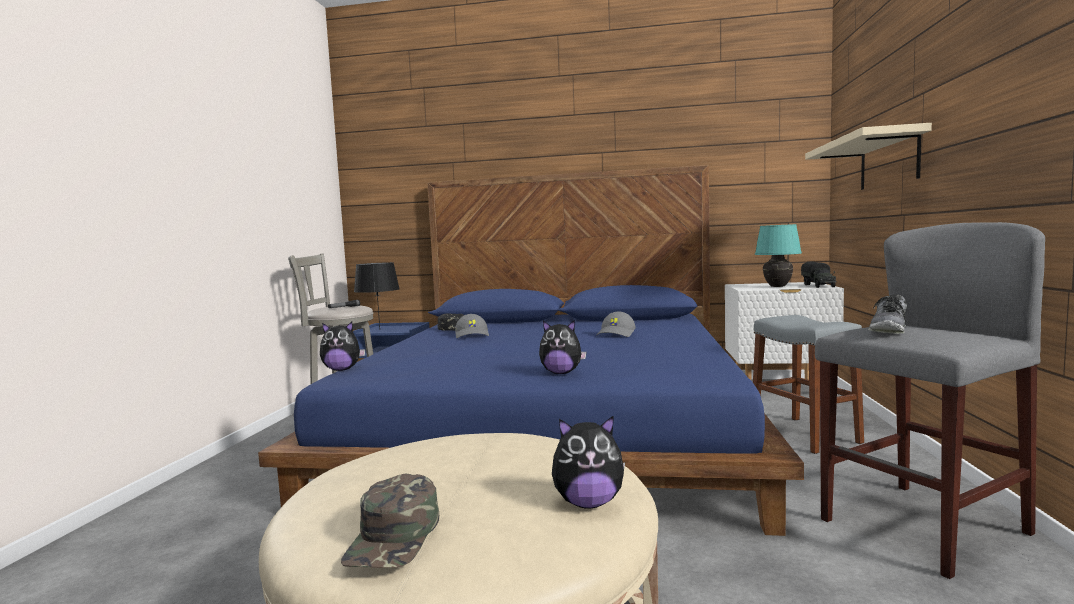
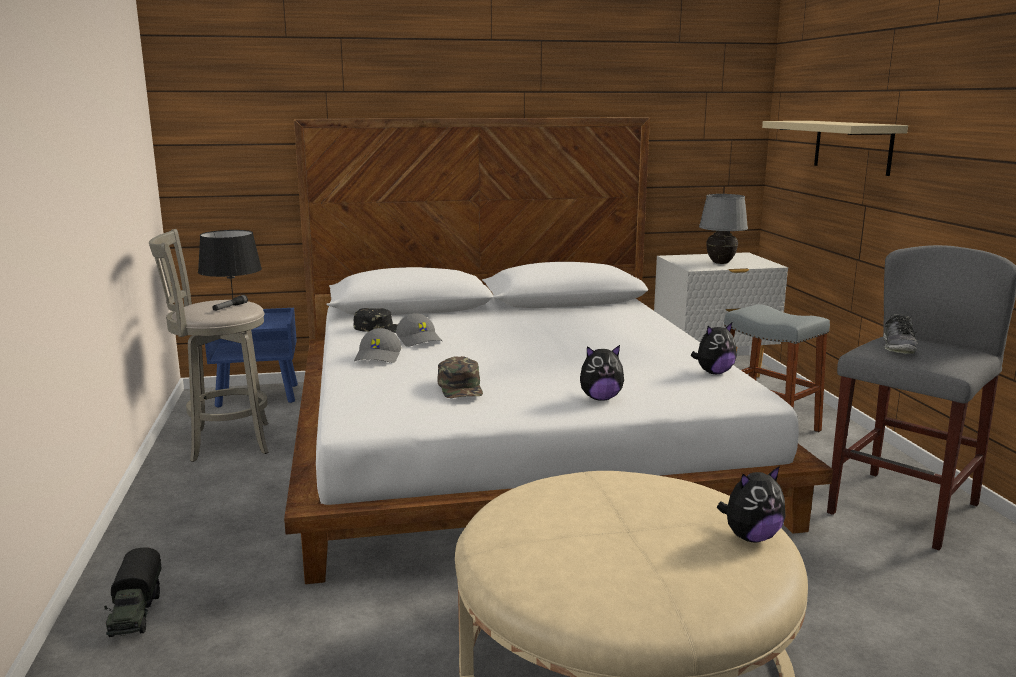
camera: 20 degrees left, 10 degrees up
(342, 370) = (338, 408): plush toy -> plush toy (713, 372)
(395, 536) = (639, 589): green cap -> green cap (461, 387)
(552, 429) = (514, 442): blue bed -> white bed
(616, 334) = (590, 333): grey cap -> grey cap (379, 357)
(778, 287) = (721, 263): turquoise table lamp -> grey table lamp
(818, 285) = (759, 262): toy truck -> toy truck (135, 612)

